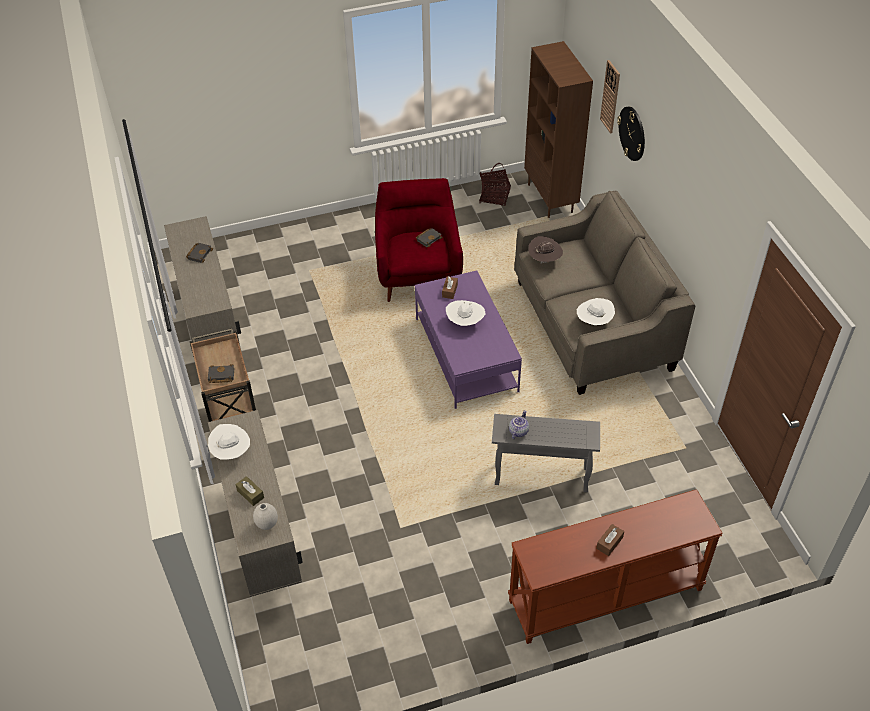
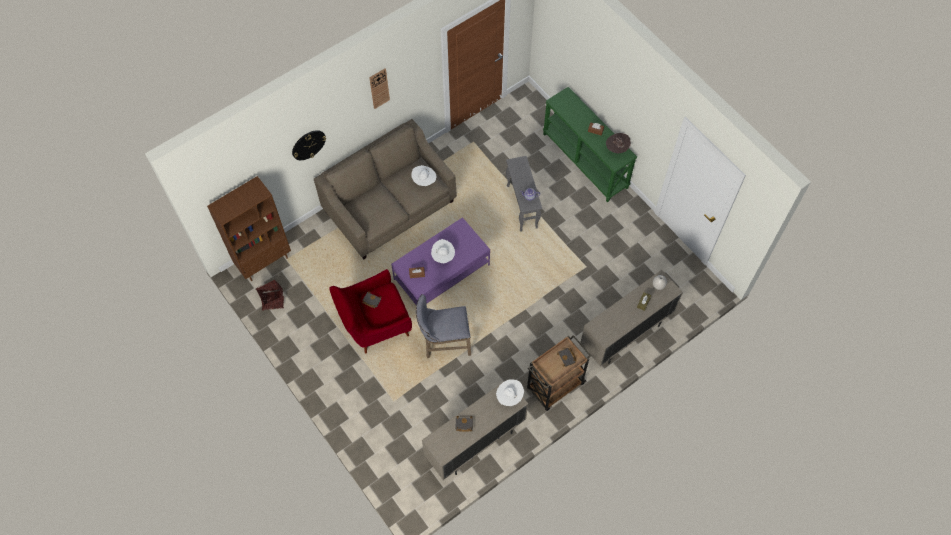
camera: 110 degrees left, 15 degrees up
(231, 452) = (620, 325): white hat -> white hat (509, 396)
(359, 332) = (444, 343): none -> grey stool
(544, 260) = (375, 220): brown hat -> brown hat (616, 148)
(605, 596) = (585, 160): brown console table -> green console table
(610, 97) = (274, 161): wall clock -> wall clock (379, 88)

